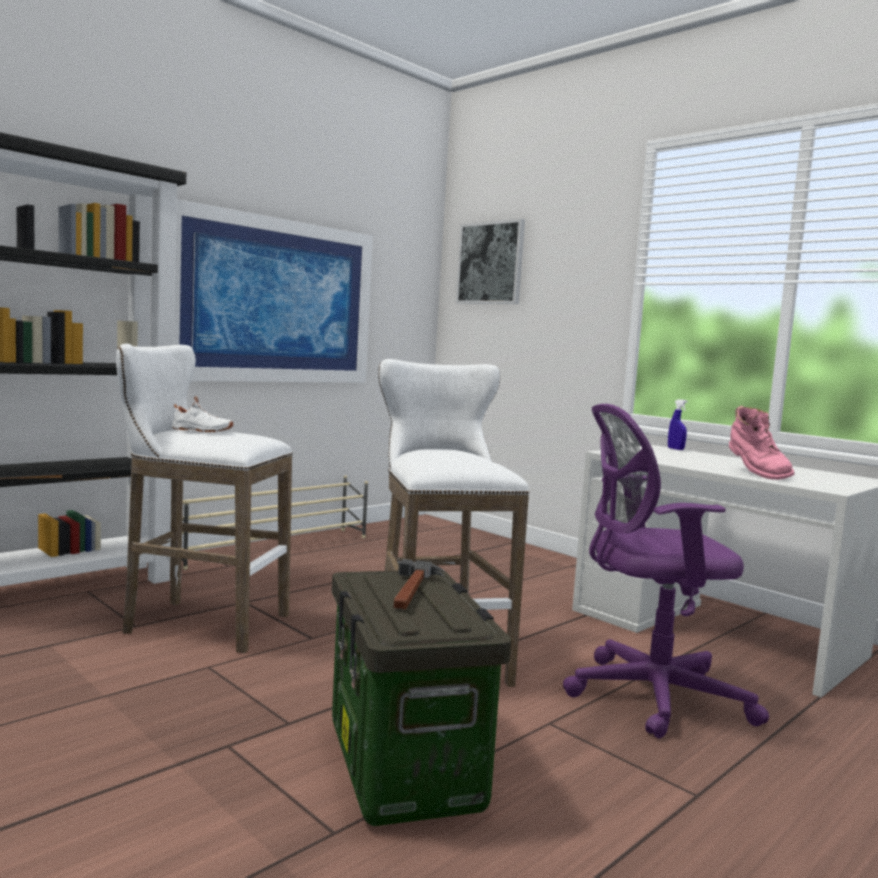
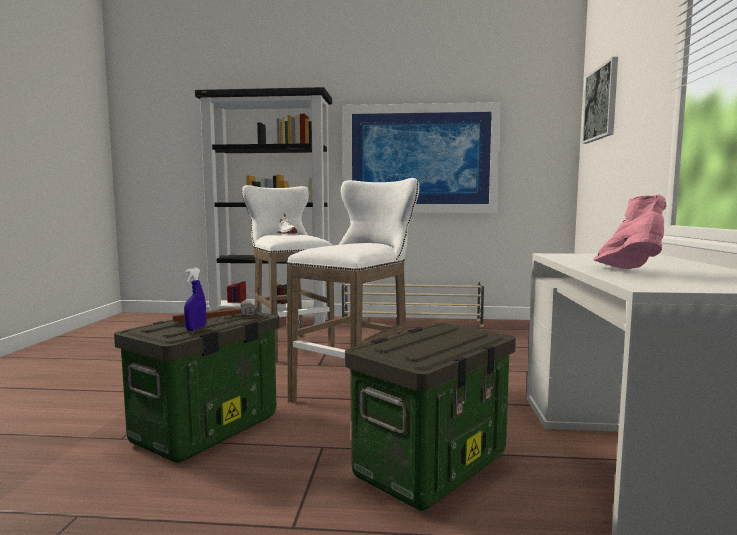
camera: 50 degrees right, 0 degrees up
(648, 695) = (432, 464): purple office chair -> storage box
(675, 449) = (664, 257): blue spray bottle -> blue spray bottle (196, 328)
(755, 474) = (628, 272): pink boot -> pink boot turned 150 degrees clockwise

